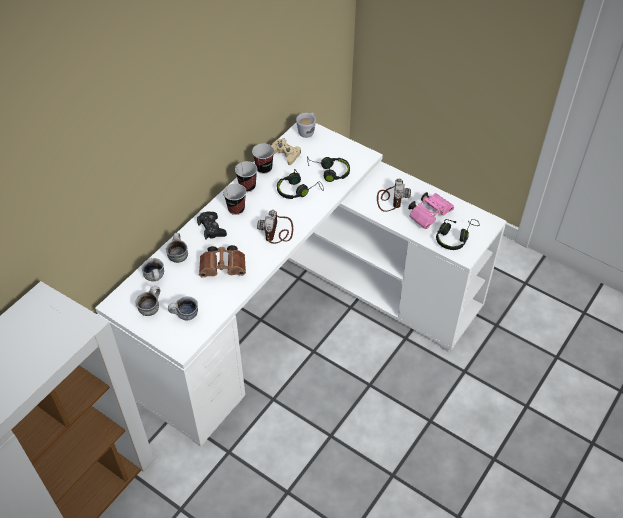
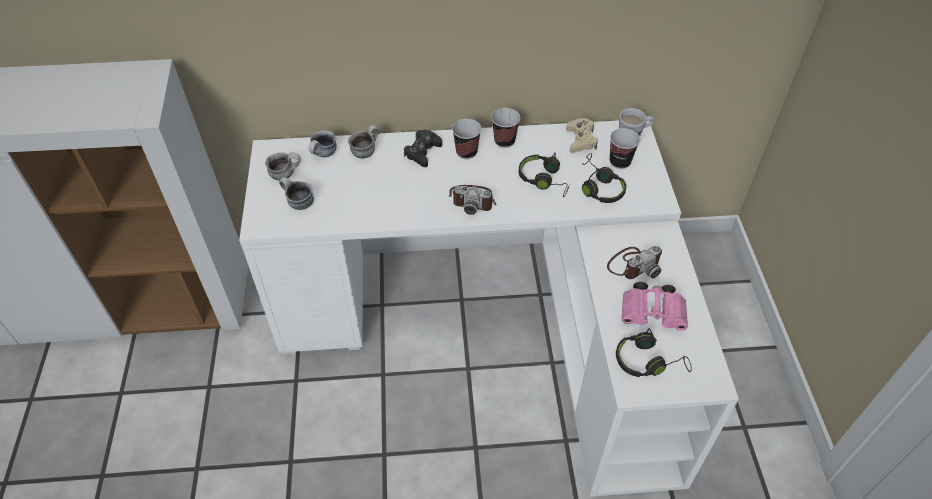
camera: 50 degrees right, 0 degrees up
(224, 268) = (383, 192): brown binoculars -> none
(264, 168) = (542, 137): cup -> cup (620, 162)
(278, 231) = (473, 200): camera -> camera turned 135 degrees counterclockwise

